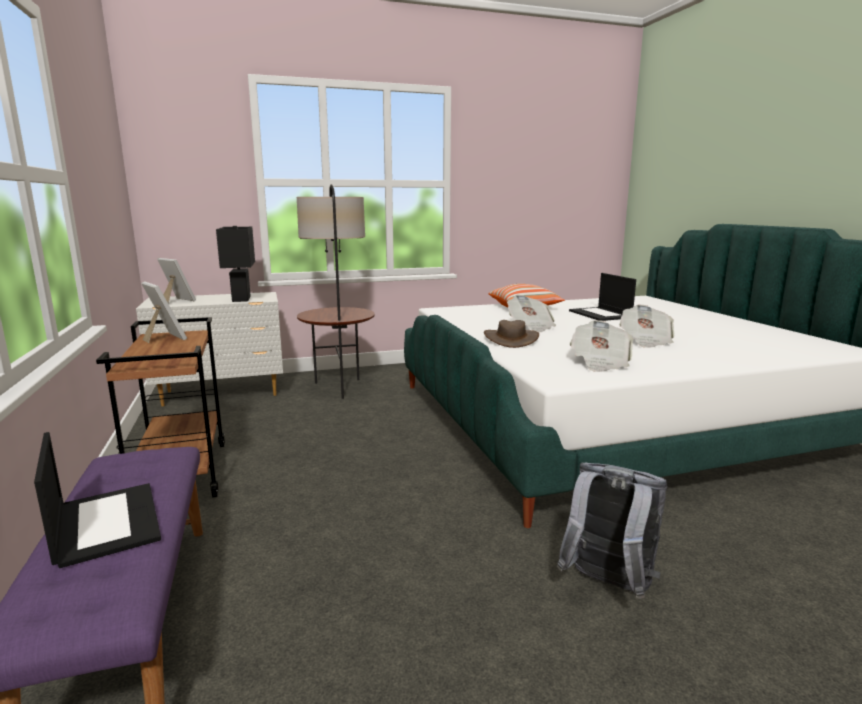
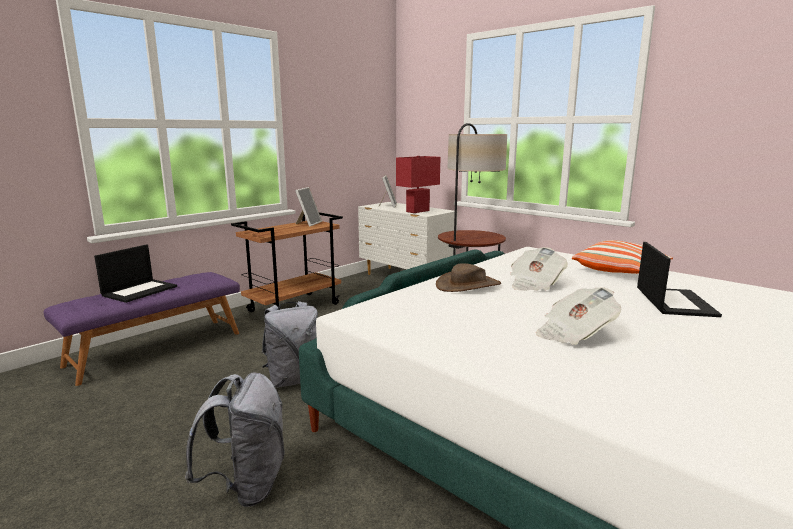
camera: 60 degrees right, 0 degrees up
(241, 299) = (417, 211): black table lamp -> red table lamp
(404, 516) = (293, 380): none -> grey backpack
(600, 314) = (674, 302): laptop -> laptop turned 150 degrees clockwise
(600, 363) = (434, 324): newspaper -> none

